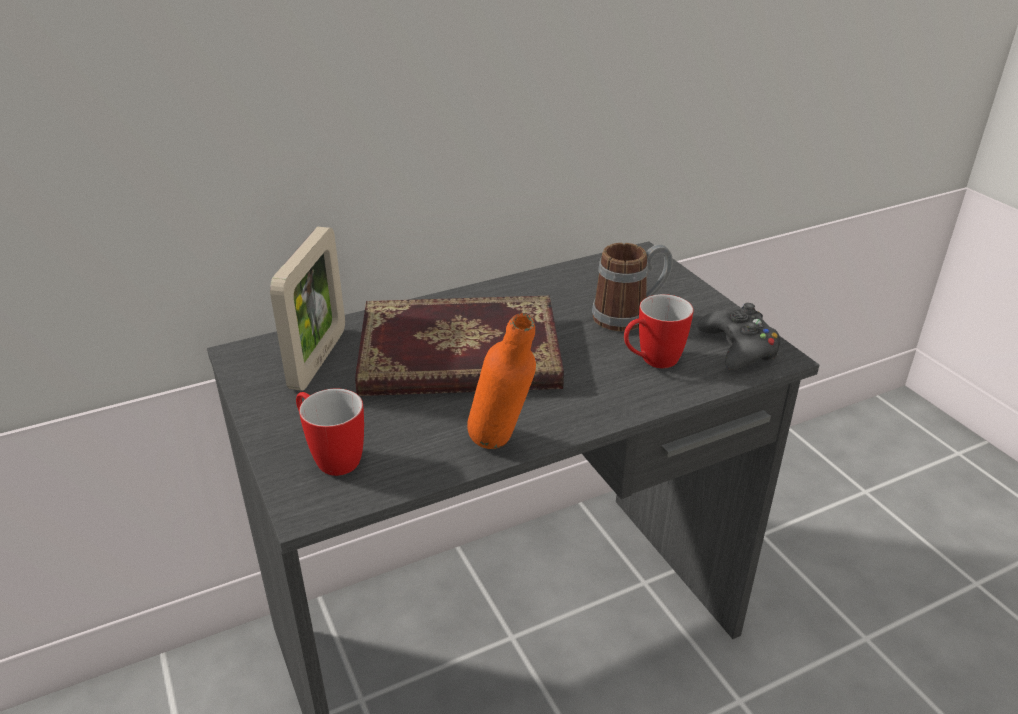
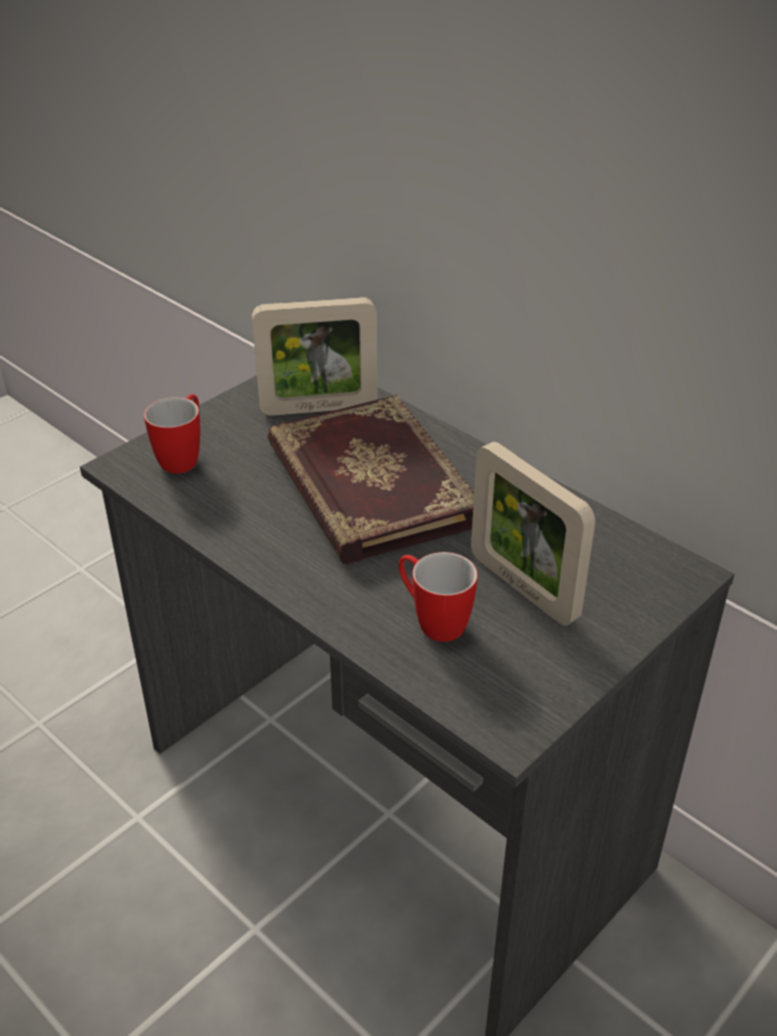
camera: 70 degrees right, 5 degrees up
(502, 451) = (229, 548): orange bottle -> none
(629, 316) = (523, 588): mug -> picture frame
(739, 348) = (506, 693): black game controller -> none

